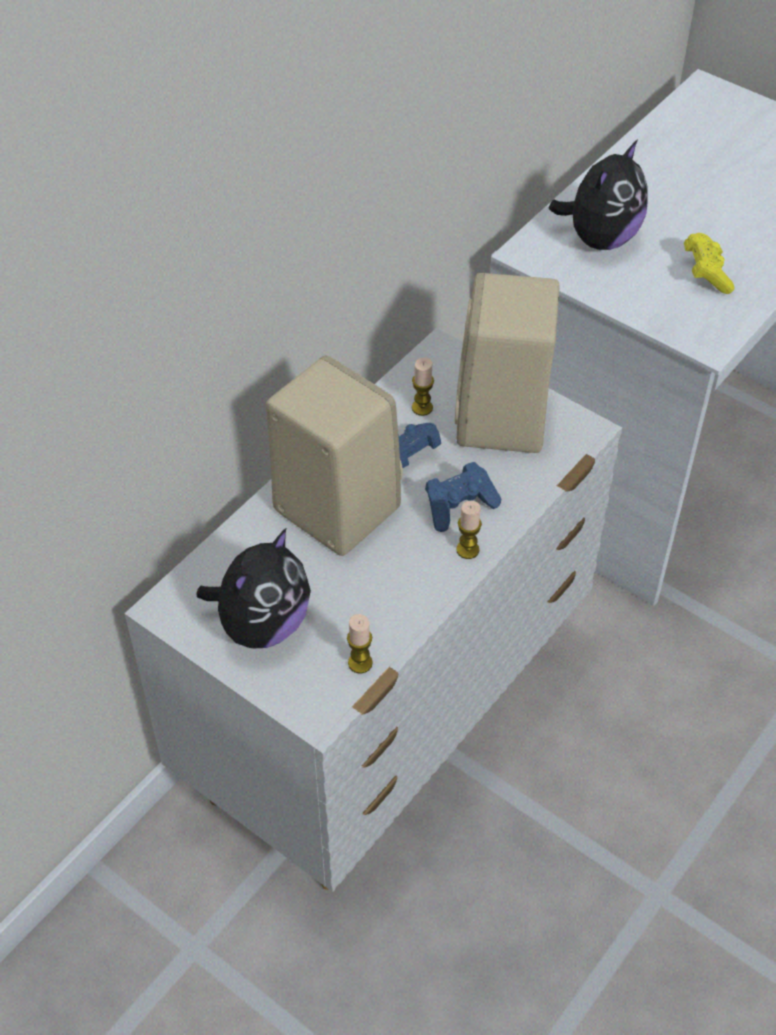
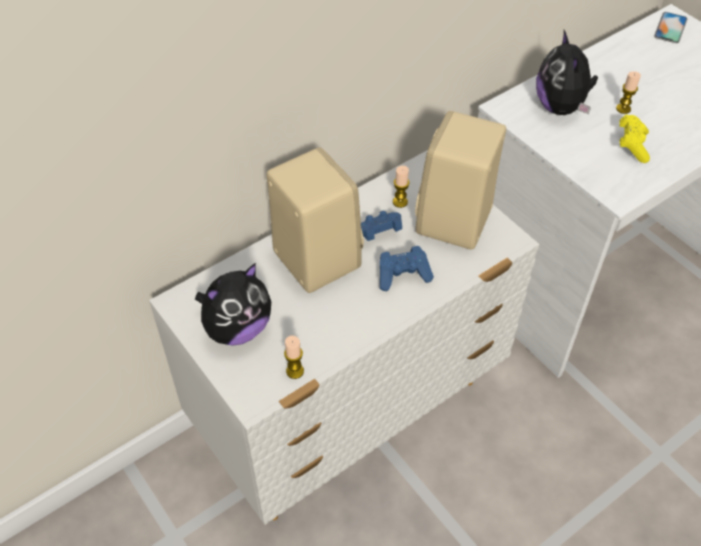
camera: 15 degrees right, 0 degrees up
(467, 550) = (398, 307): candle -> candle (623, 109)
(600, 238) = (561, 107): plush toy -> plush toy turned 120 degrees clockwise
(707, 103) = (670, 28): none -> phone

